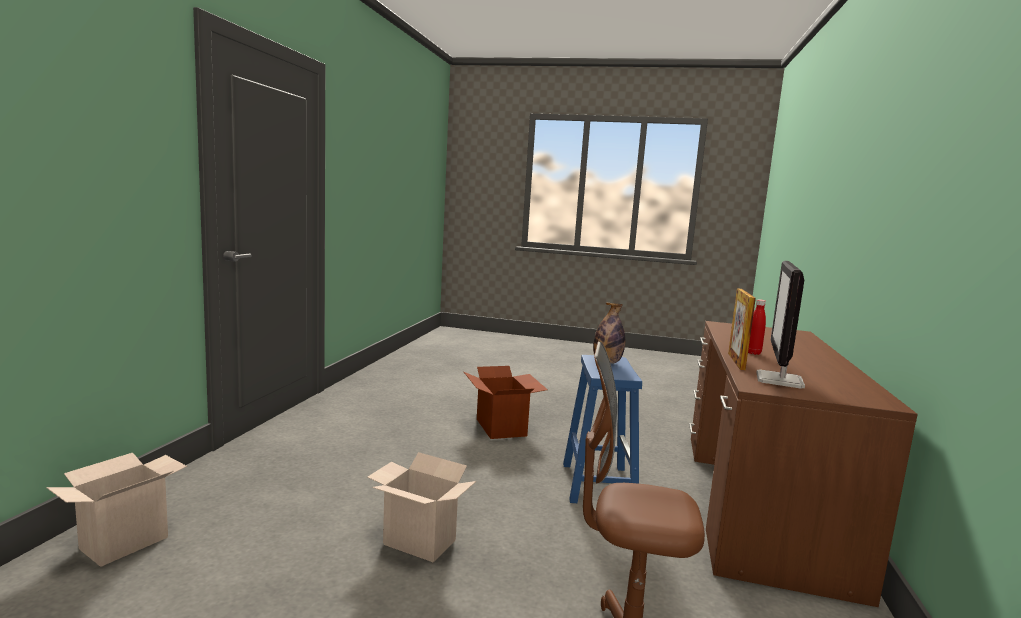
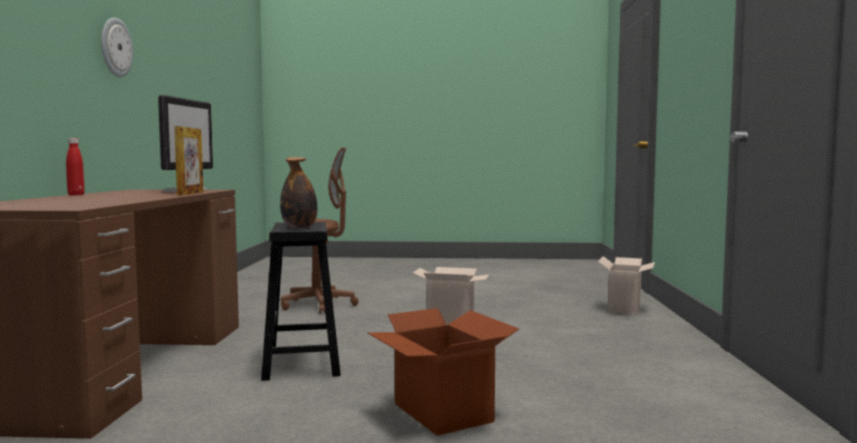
camera: 170 degrees right, 5 degrees down
(597, 483) = (302, 363): blue stool -> black stool
(753, 353) = (147, 196): red bottle -> red bottle (76, 195)
(971, 193) = (115, 47): none -> wall clock

